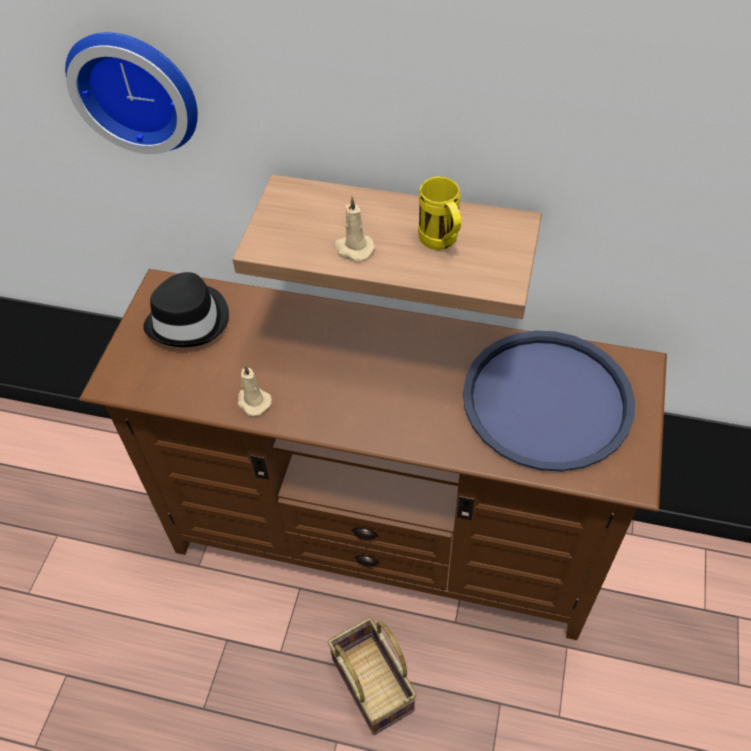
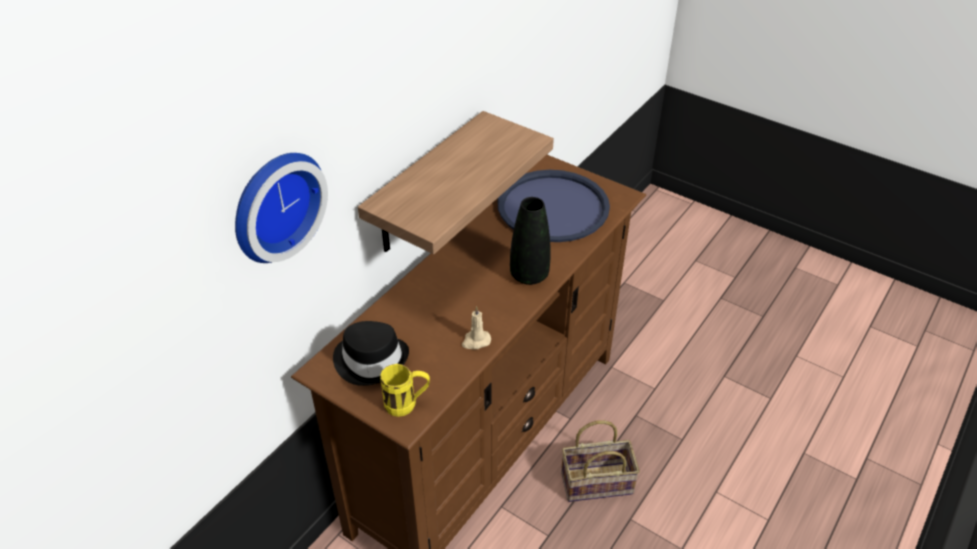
camera: 70 degrees left, 10 degrees down
(353, 248) = (462, 187): beige candle -> none
(392, 417) = (529, 275): none -> black vase
(441, 243) = (483, 152): yellow mug -> yellow mug (407, 405)

